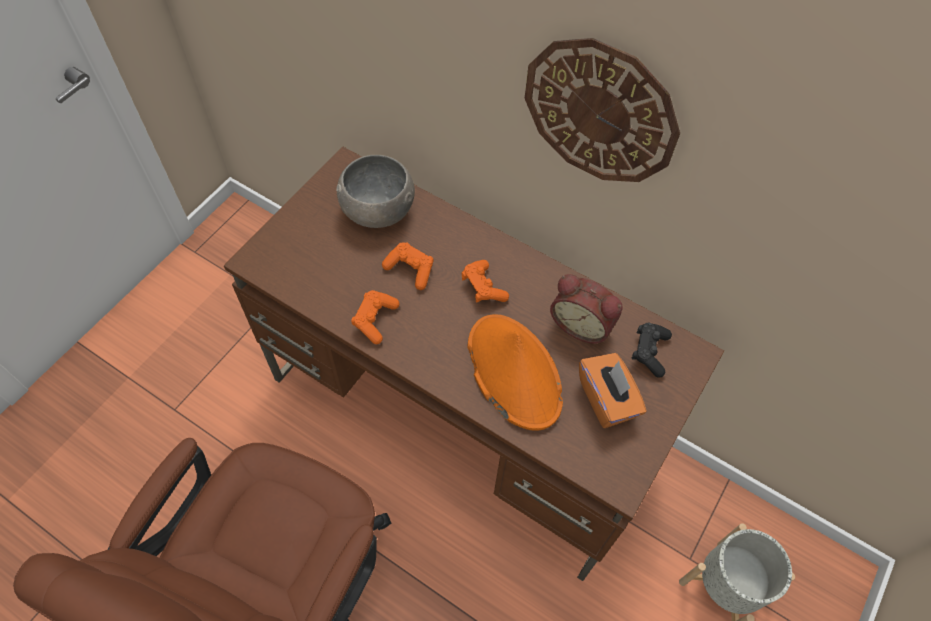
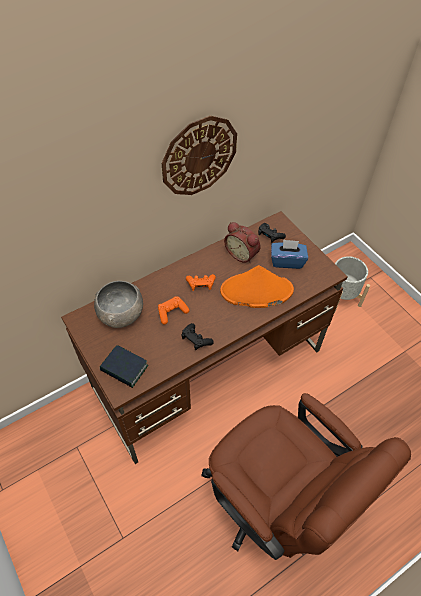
camera: 65 degrees left, 5 degrees down
(289, 251) = (124, 368): none -> book
(375, 320) = (196, 340): orange game controller -> black game controller
(582, 323) = (242, 254): alarm clock -> alarm clock turned 75 degrees clockwise
(607, 399) = (287, 261): orange tissue box -> blue tissue box

